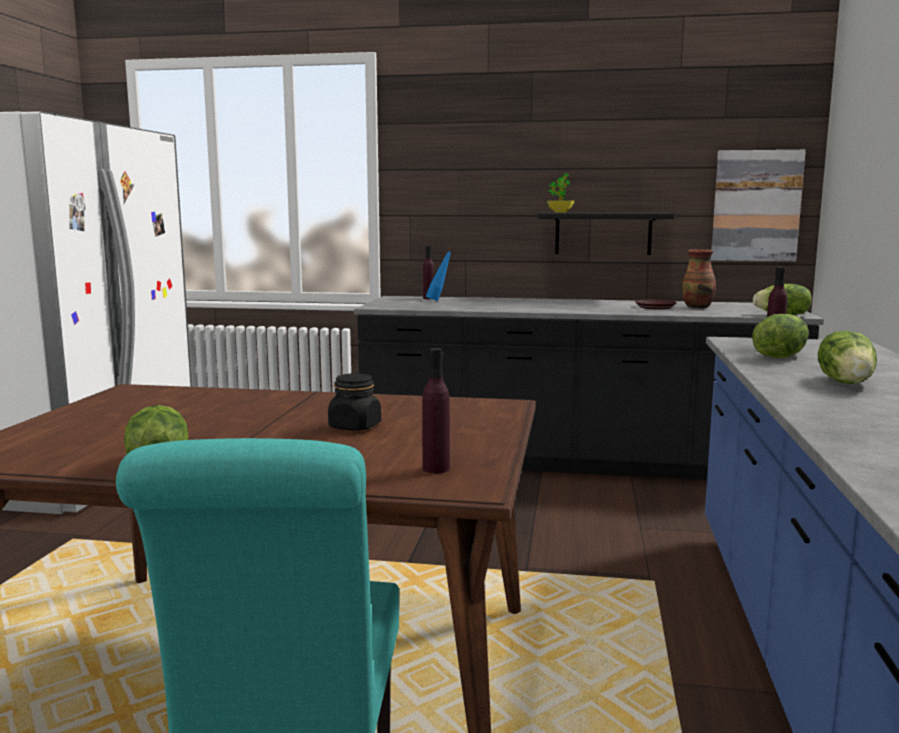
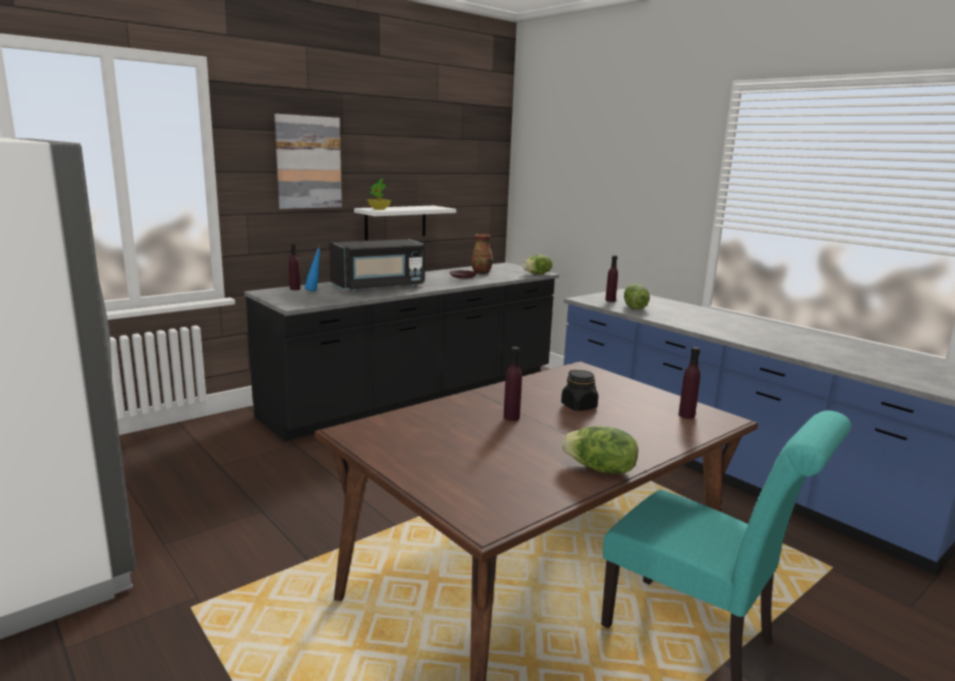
camera: 50 degrees left, 5 degrees up
(261, 415) = (511, 417): none -> purple bottle
(513, 304) = (379, 287): none -> black microwave
(603, 233) = (395, 222): black shelf -> white shelf
(756, 206) = (479, 199): picture -> picture (308, 162)
(847, 383) = (700, 319): lettuce -> none

